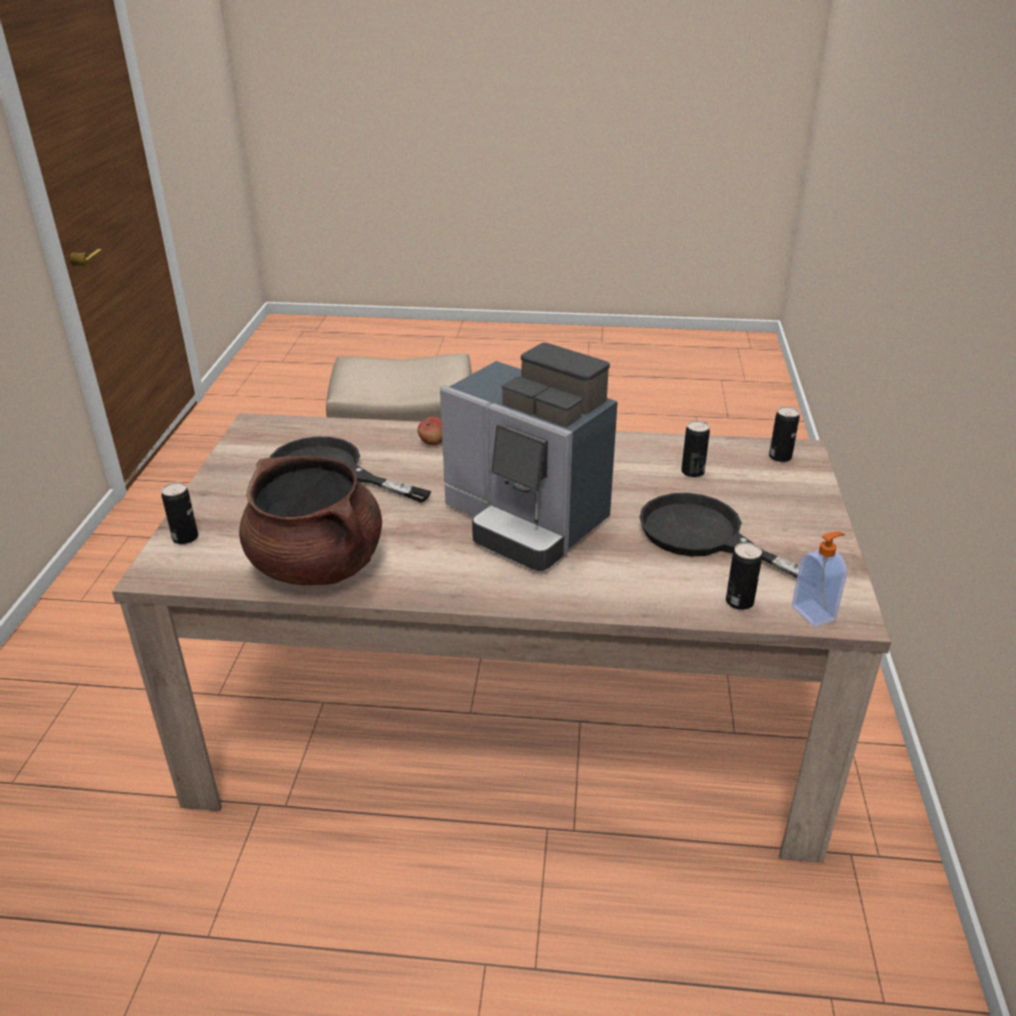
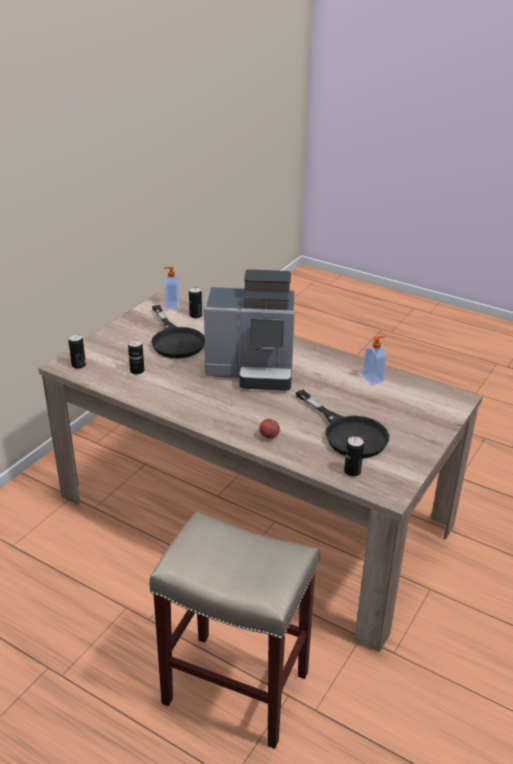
camera: 155 degrees left, 0 degrees up
(185, 537) = (444, 413): can -> can (352, 471)
(318, 565) = (373, 379): brown cooking pot -> soap dispenser
(526, 521) = (253, 370): coffee machine -> coffee machine turned 120 degrees clockwise

